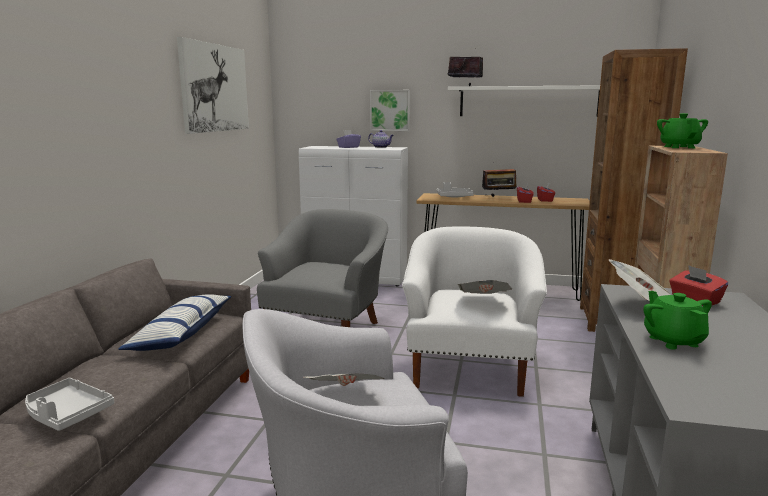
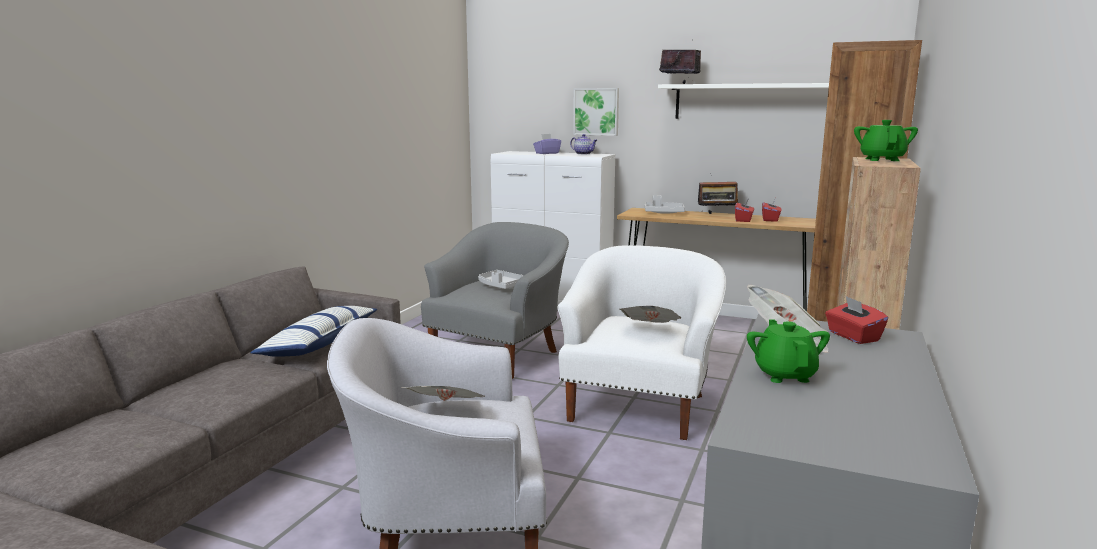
camera: 10 degrees right, 0 degrees up
(66, 414) = (185, 407): grey tray -> grey tray (501, 286)
(215, 88) = (394, 88): picture -> none

